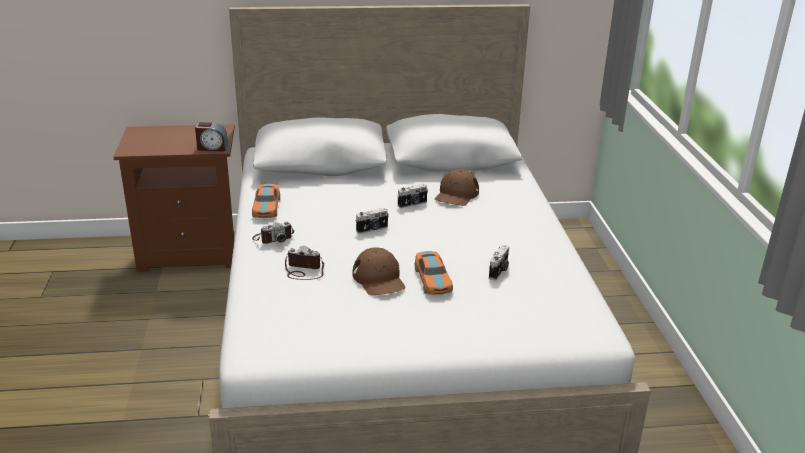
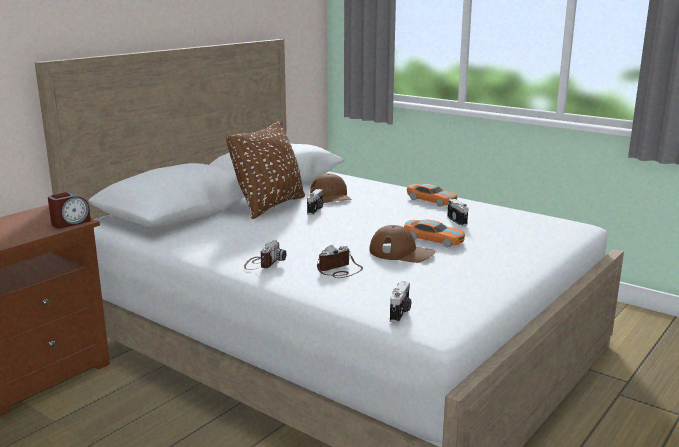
camera: 45 degrees left, 10 degrees down
(266, 207) = (205, 249): toy car -> toy car (431, 200)
(372, 229) = (325, 231): camera -> camera (400, 313)
(389, 184) = (270, 206): none -> brown pillow

